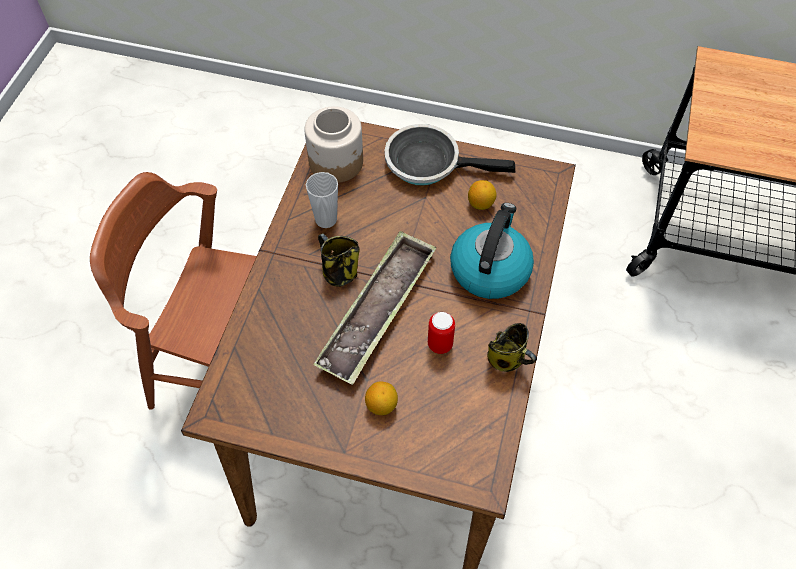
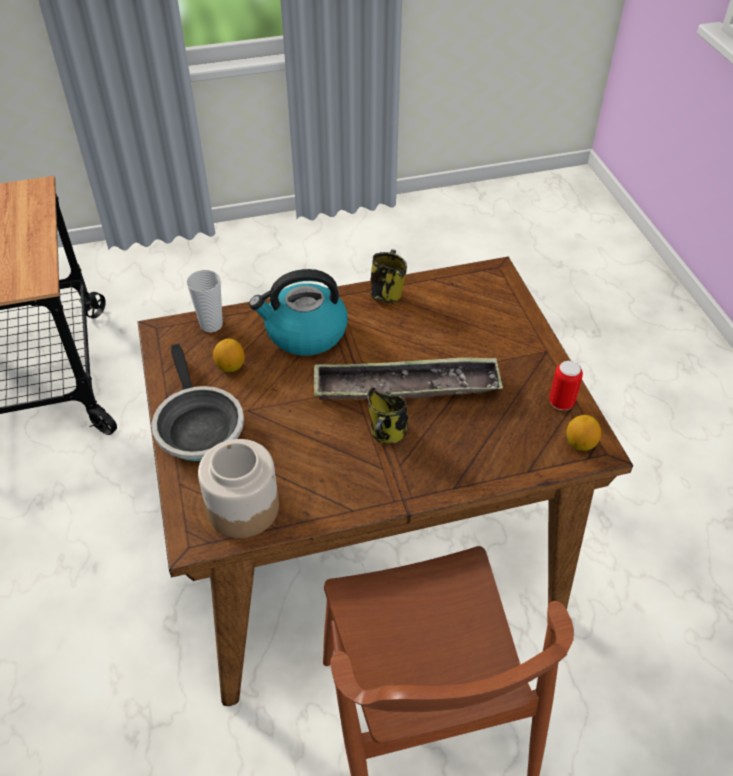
camera: 120 degrees left, 10 degrees down
(326, 219) = (330, 476): cup -> cup (211, 325)
(381, 405) = (489, 346): lemon -> lemon (580, 443)
(440, 344) = (406, 335): can -> can (561, 402)

